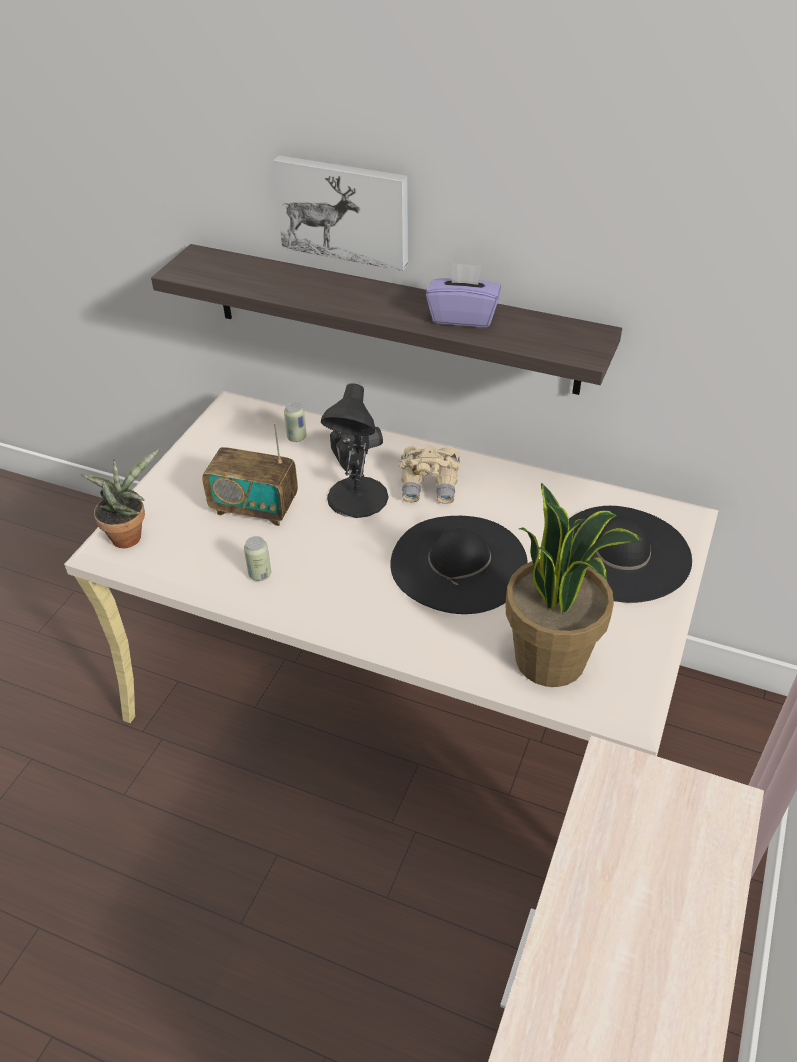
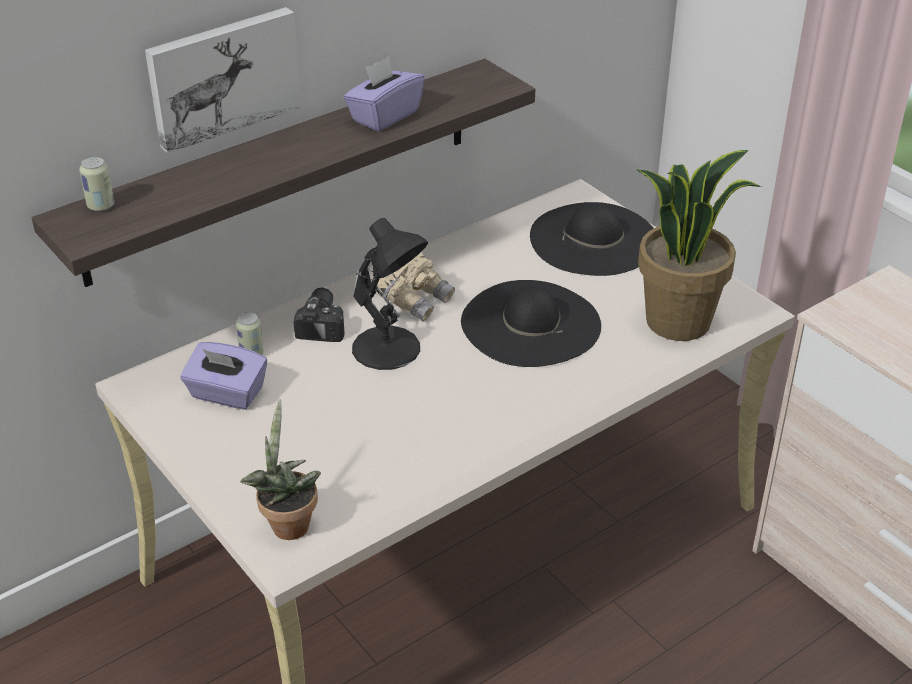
camera: 60 degrees left, 5 degrees down
(245, 446) = (226, 394): none -> purple tissue box
(255, 508) = (335, 419): radio -> none
(260, 574) = (436, 446): can -> can (101, 206)

